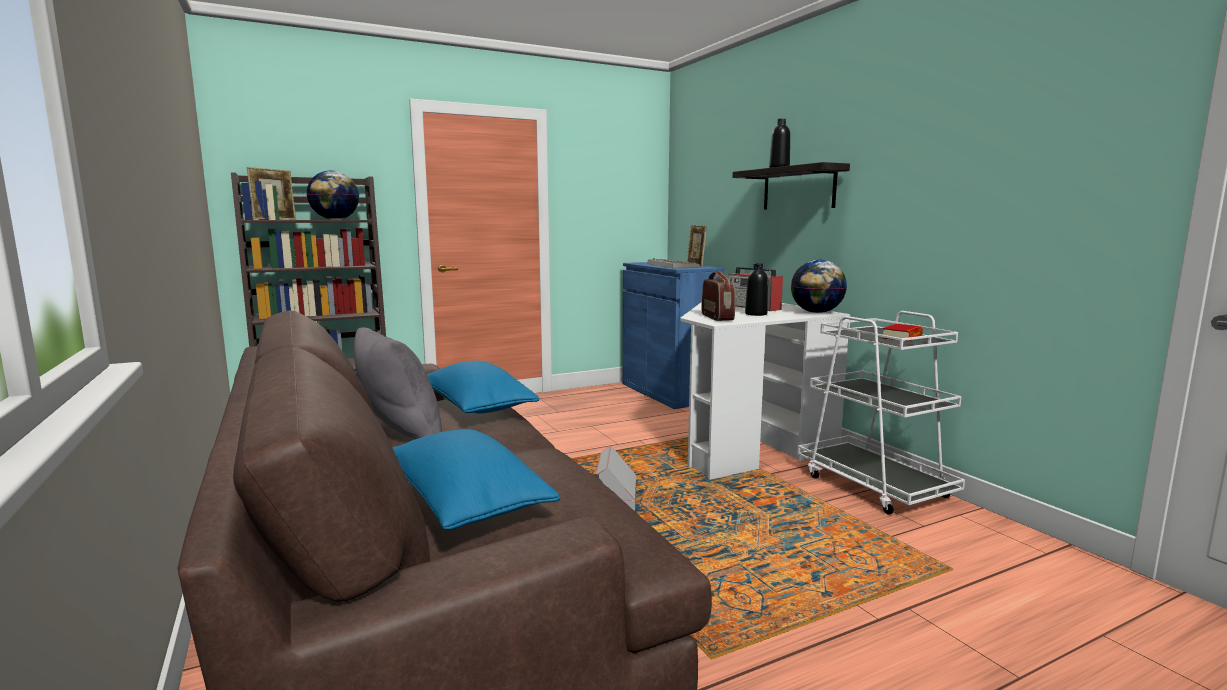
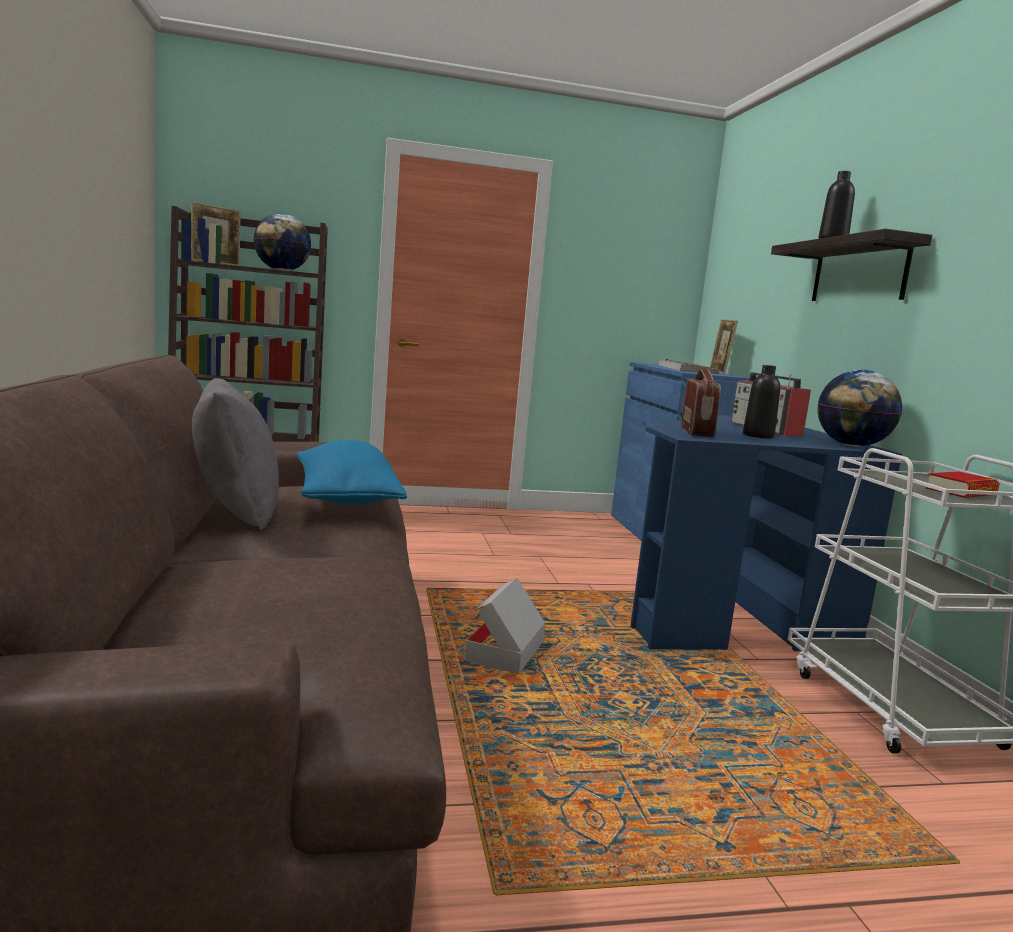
camera: 15 degrees right, 0 degrees up
(463, 502) = (211, 598): blue pillow -> none
(743, 441) = (728, 610): white desk -> blue desk

